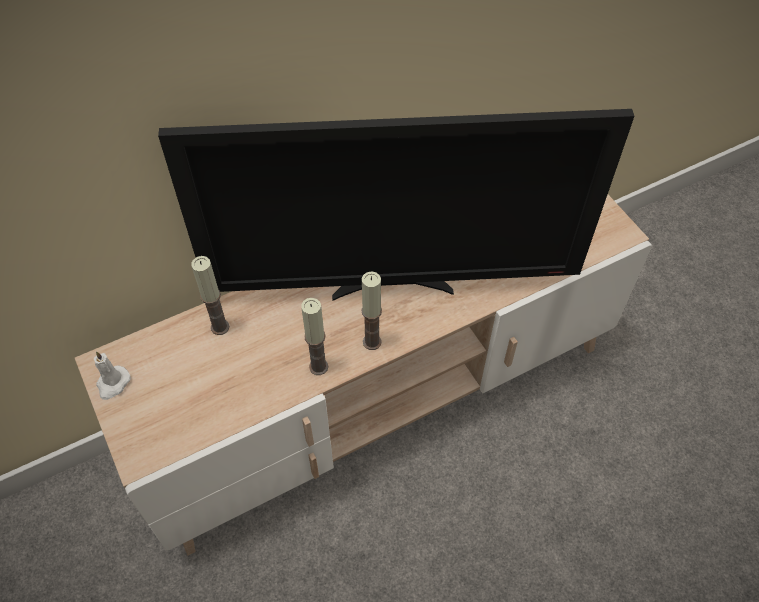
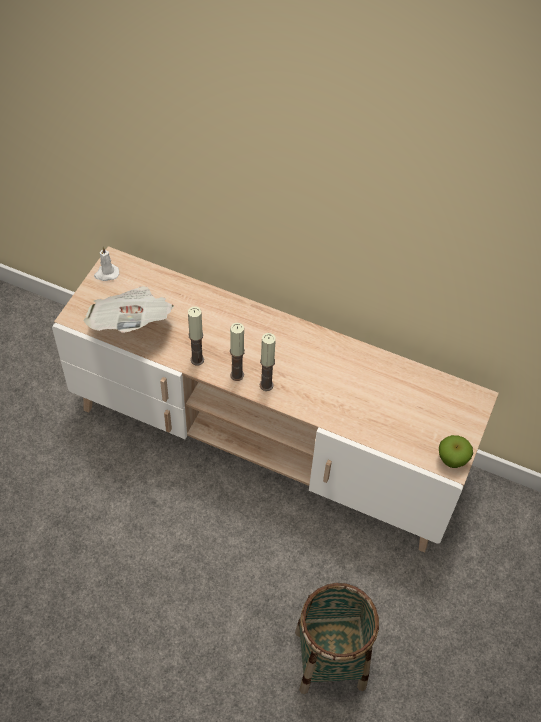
camera: 50 degrees right, 0 degrees up
(208, 401) = (131, 323): none -> newspaper
(220, 327) = (182, 295): candle -> candle (266, 385)
(393, 285) = (287, 360): television -> none
(616, 230) = (452, 460): none -> apple
(651, 503) = (330, 659): none -> basket

